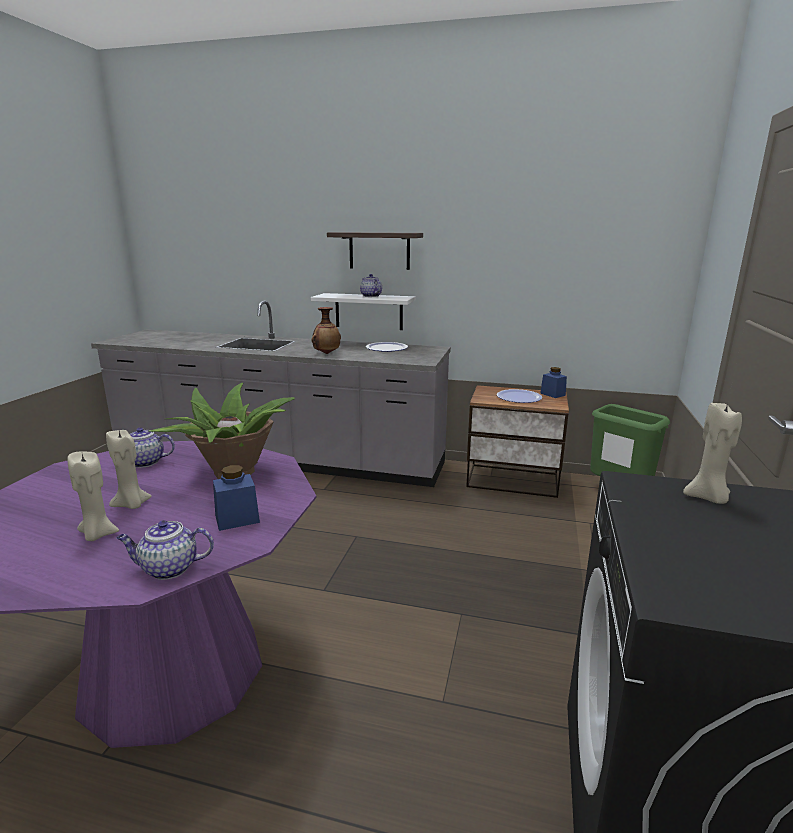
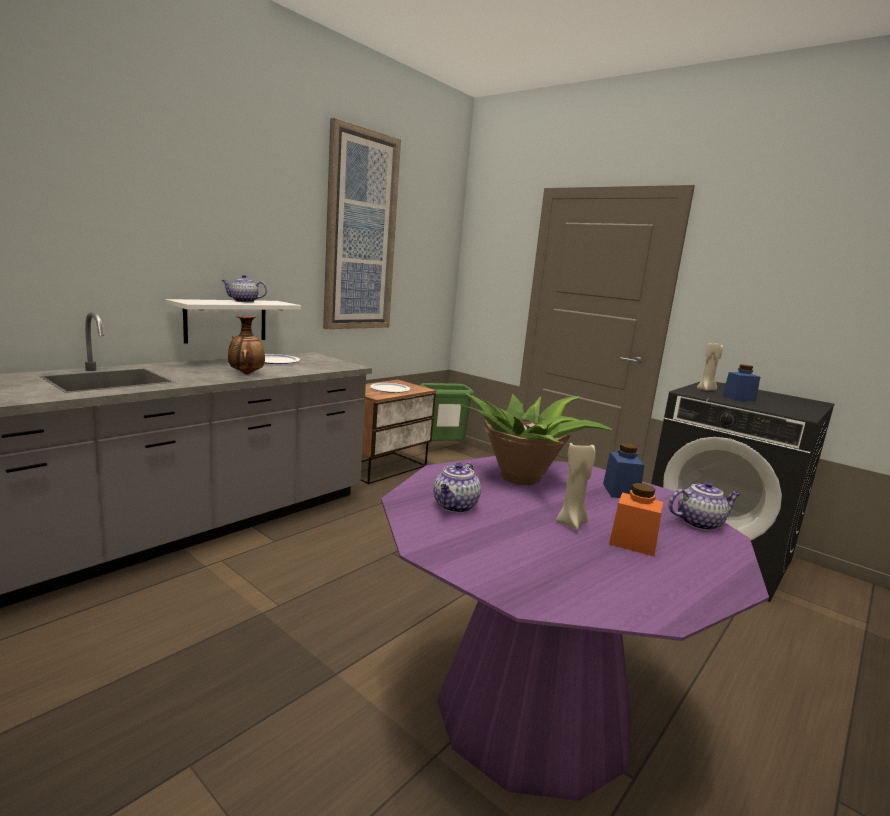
camera: 65 degrees left, 5 degrees down
(97, 535) = (633, 543): beige candle -> orange jar
(168, 569) = (699, 523): teapot -> teapot turned 120 degrees counterclockwise
(379, 250) = (238, 247): shelf -> none
(515, 225) = (360, 232): none -> picture
(552, 394) = (398, 382): blue jar -> blue jar (738, 398)

